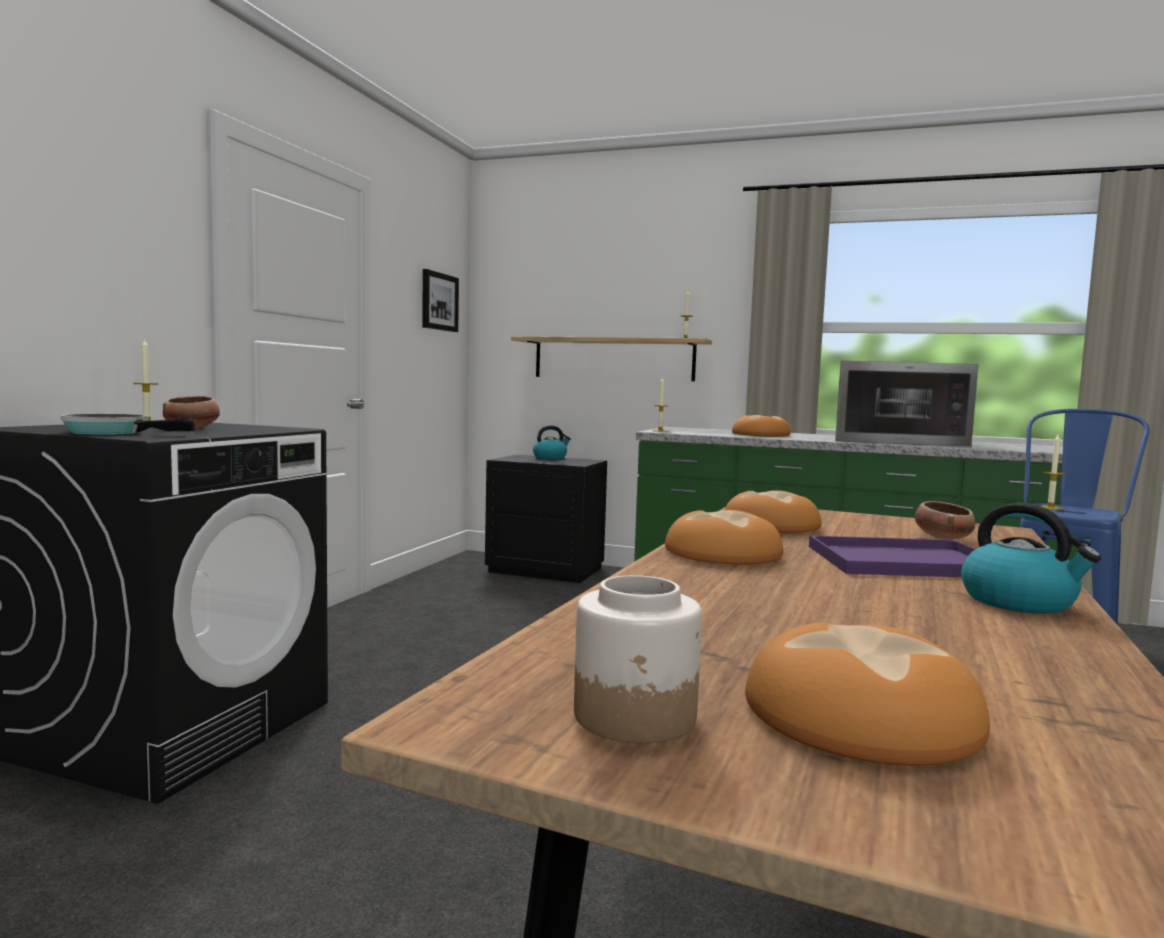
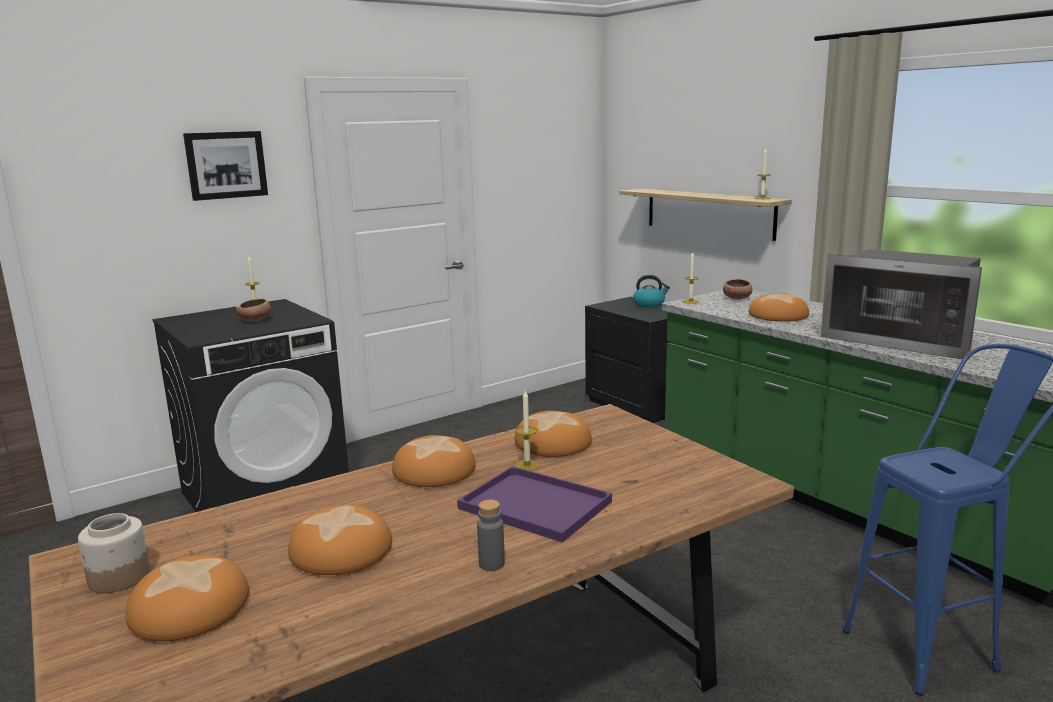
camera: 35 degrees right, 10 degrees up
(113, 432) = (200, 329): frying pan -> none
(439, 301) = (558, 162): picture -> picture (226, 165)
(847, 621) = (342, 550): none -> bread
(942, 538) = (652, 484): bowl -> bowl (737, 298)
(1020, 602) = (491, 564): kettle -> grey bottle
(1050, 508) = (928, 458): candle -> candle (527, 466)

